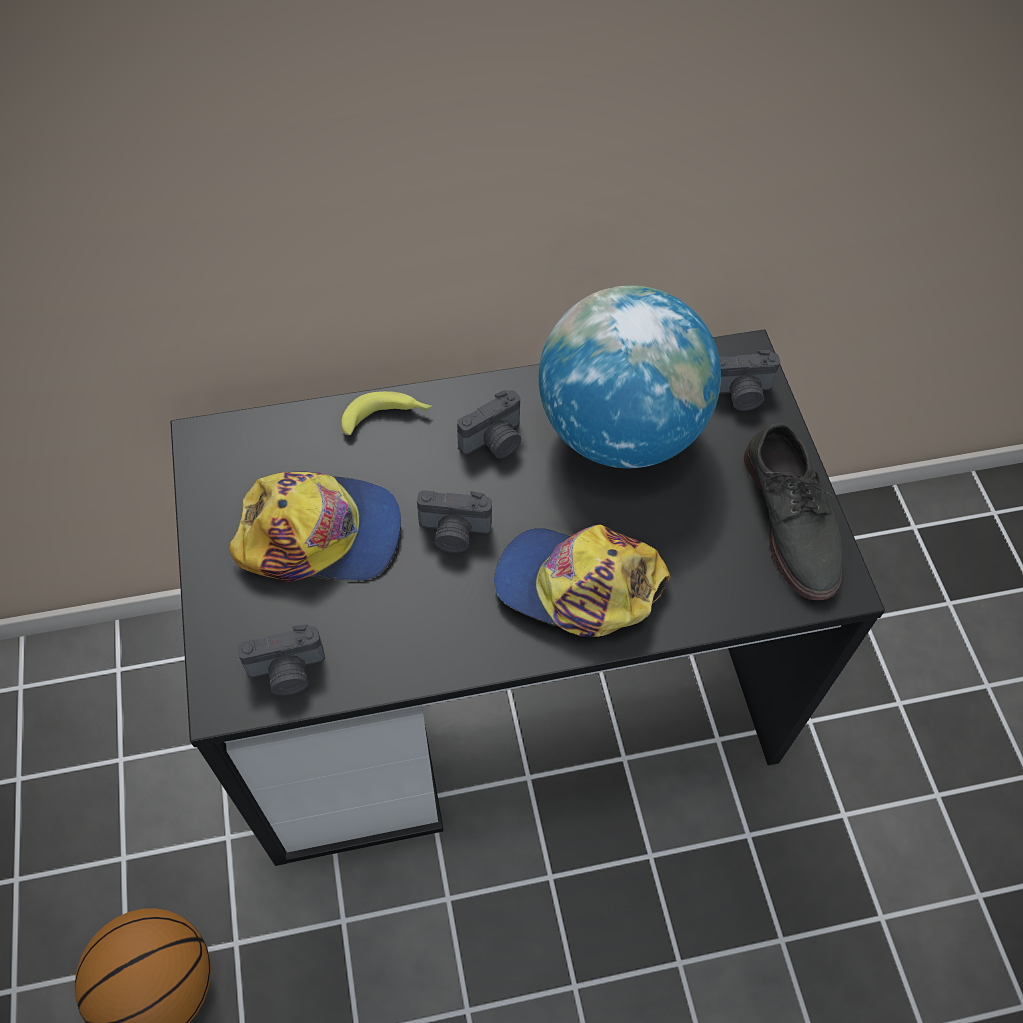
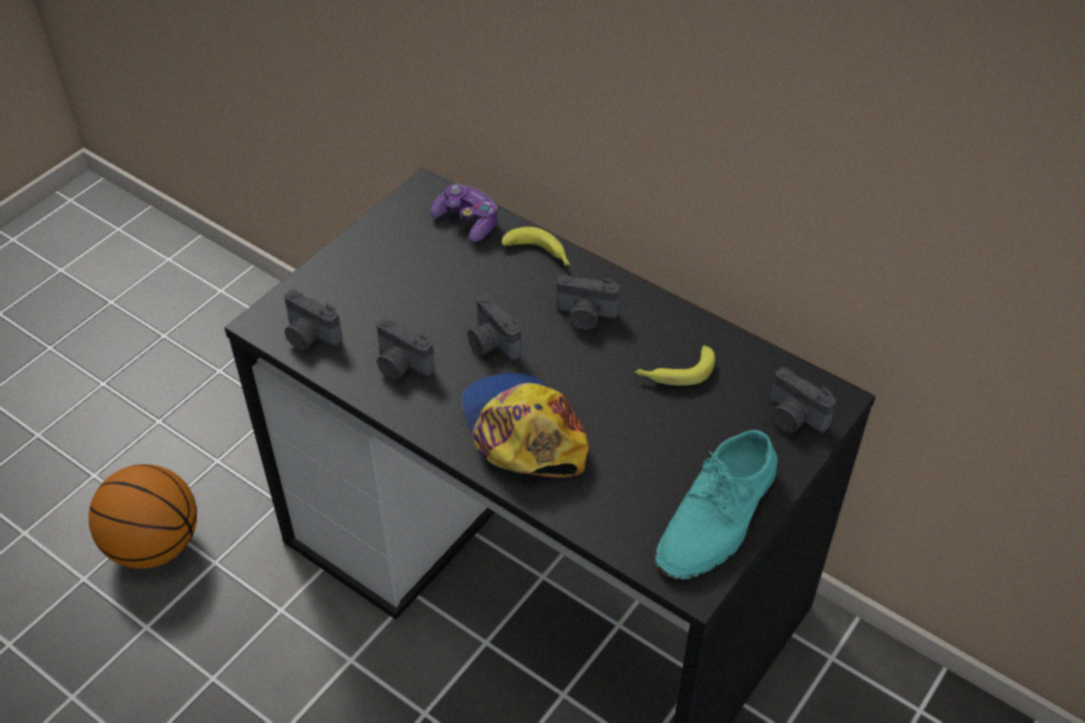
camera: 50 degrees right, 10 degrees down
(284, 439) = (467, 221): none -> game controller
(320, 534) = (419, 284): cap -> none
(405, 622) = (401, 366): none -> camera
(619, 431) = (674, 372): globe -> banana
(792, 519) = (719, 516): grey shoe -> turquoise shoe

